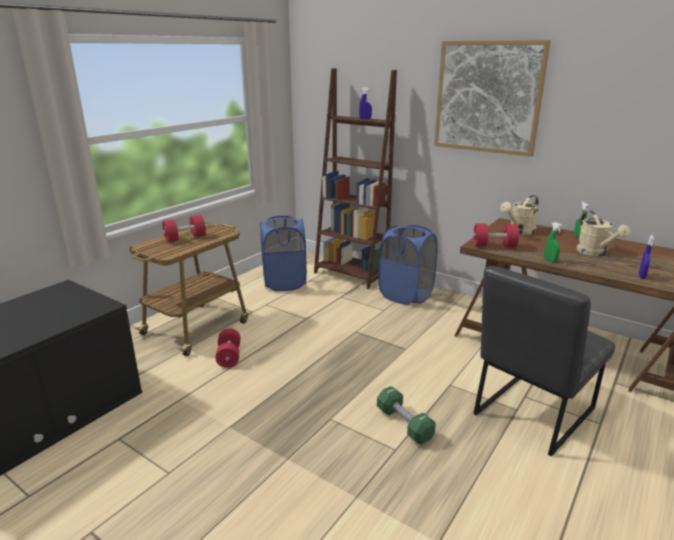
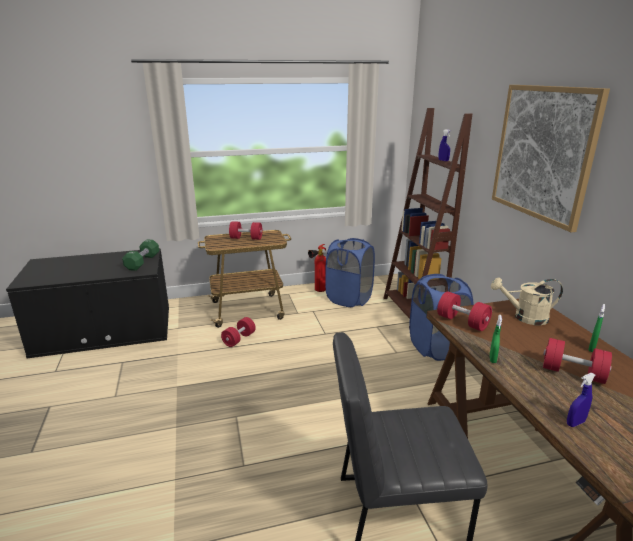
camera: 40 degrees right, 0 degrees up
(244, 286) = (318, 291): none -> fire extinguisher
(404, 424) = (277, 451): green dumbbell -> green dumbbell (142, 262)
(595, 253) = (572, 373): beige watering can -> red dumbbell

